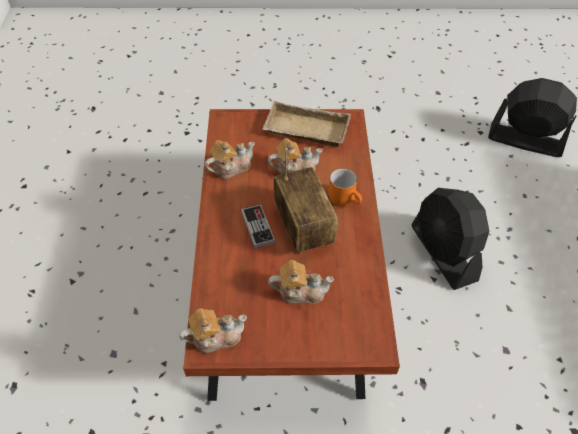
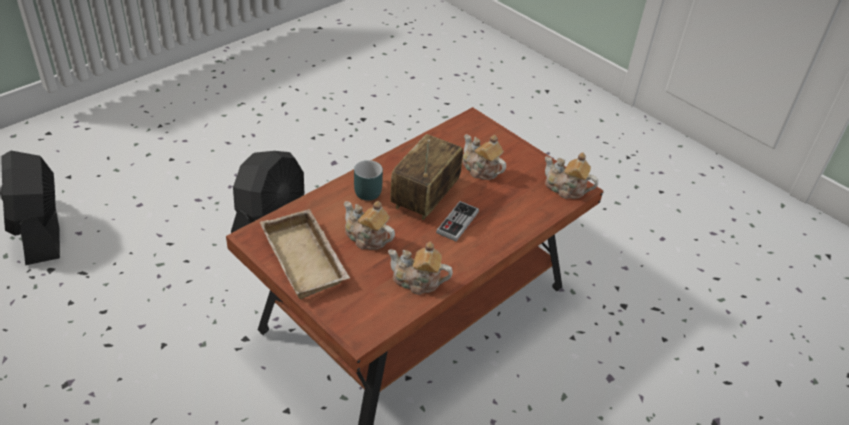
camera: 135 degrees left, 10 degrees down
(345, 198) = (366, 189): orange mug -> turquoise mug

